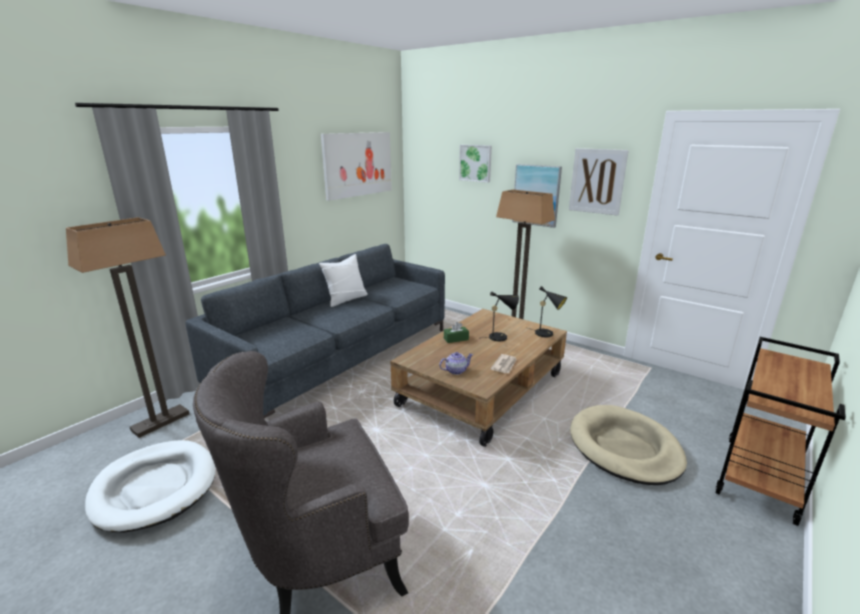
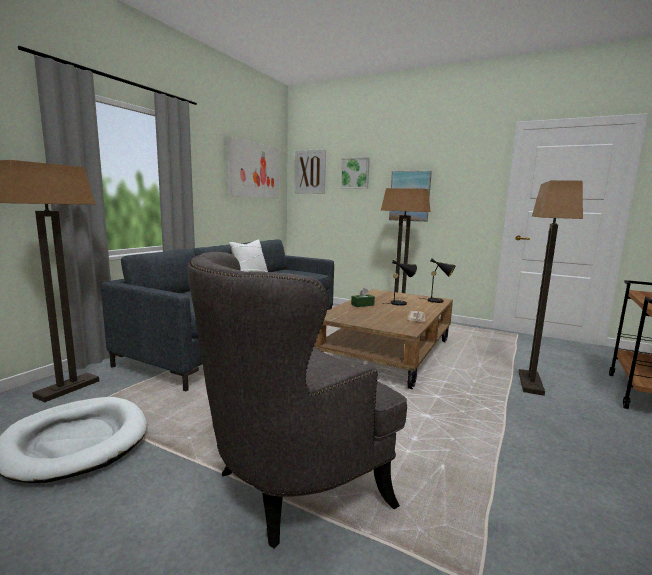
camera: 10 degrees left, 10 degrees down
(455, 371) = (376, 322): teapot -> none
(597, 181) = (462, 180): picture -> picture (310, 172)
(624, 447) = (531, 383): beige dog bed -> floor lamp

